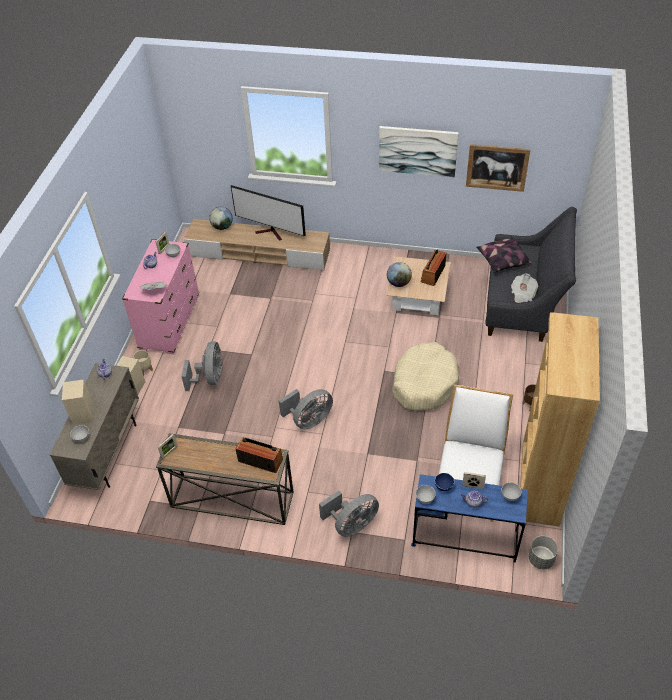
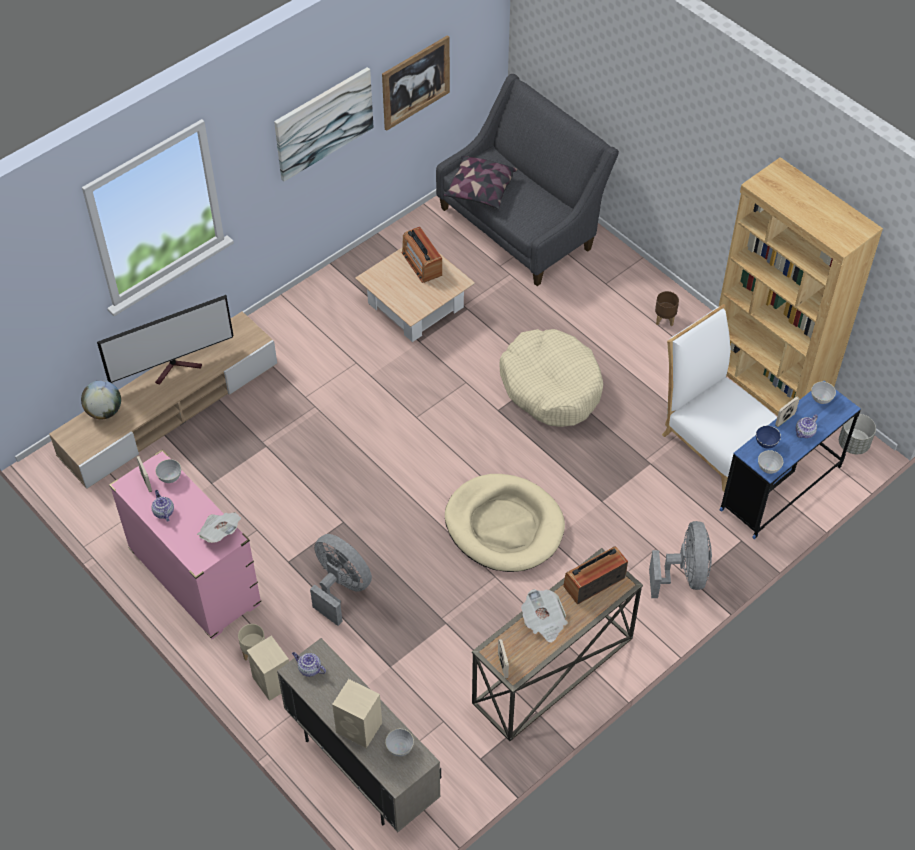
camera: 55 degrees left, 5 degrees up
(309, 420) = (504, 526): grey fan -> beige dog bed
(398, 283) = (403, 303): globe -> none
(522, 294) = (547, 210): newspaper -> newspaper (544, 621)

